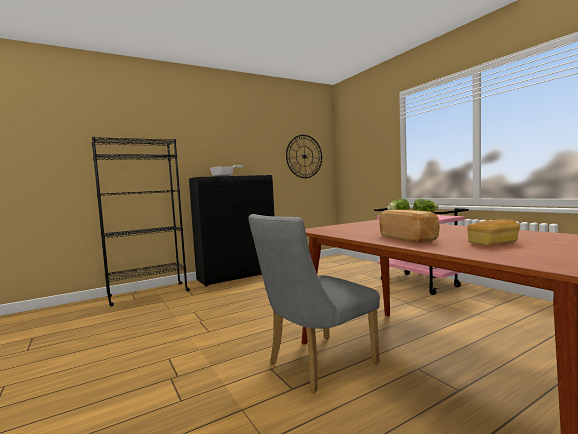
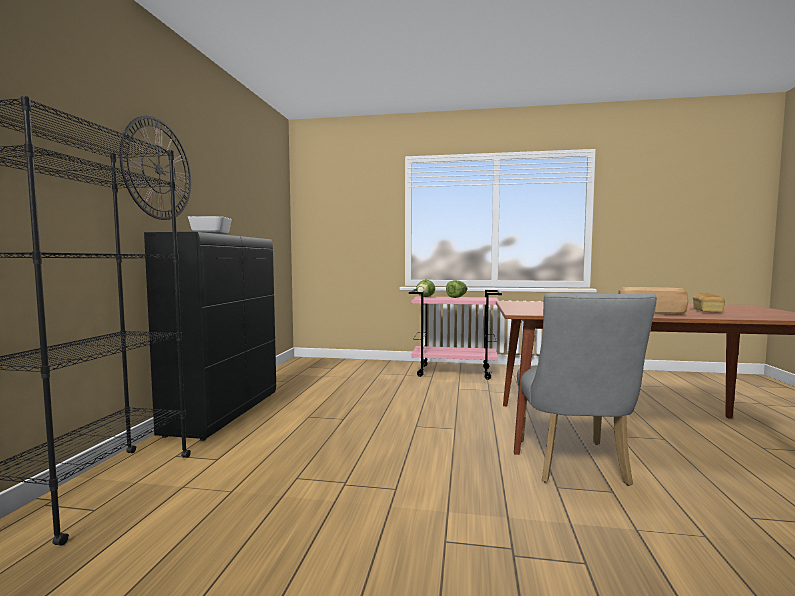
camera: 50 degrees left, 0 degrees up
(304, 156) = (267, 215): wall clock -> wall clock (158, 169)

